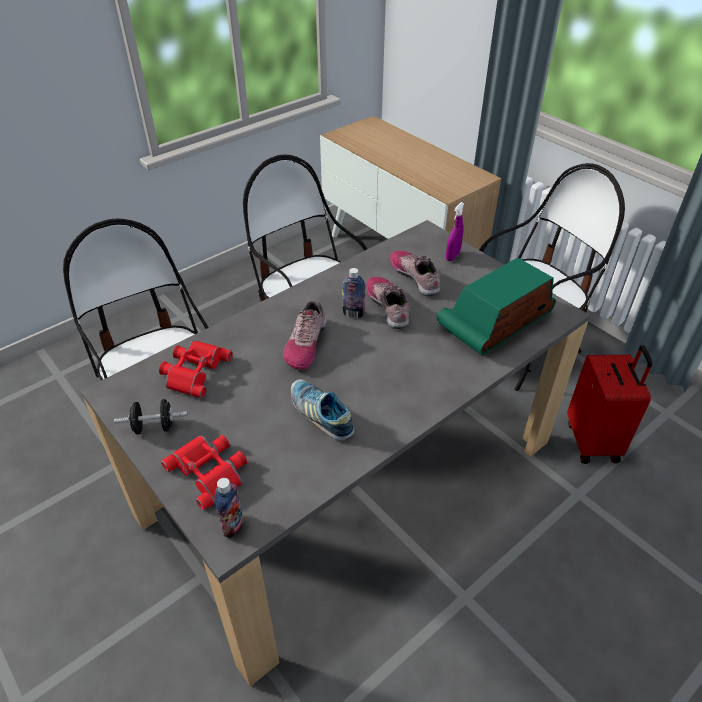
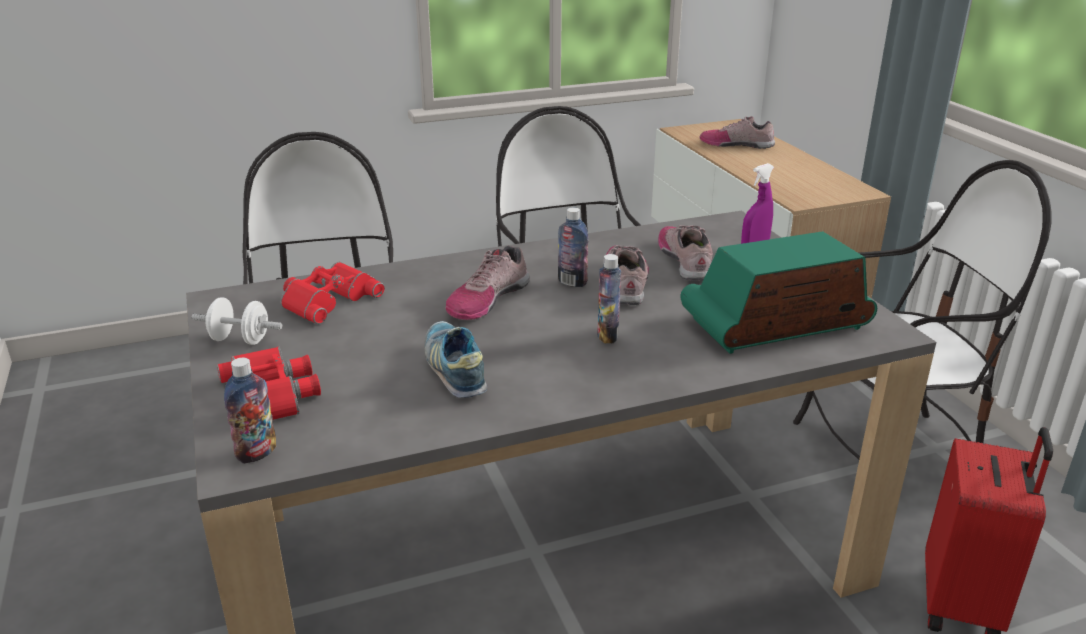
camera: 20 degrees right, 15 degrees down
(154, 427) = (240, 340): black dumbbell -> white dumbbell
(382, 143) = (736, 144): none -> shoe
(401, 358) = (607, 335): none -> bottle

